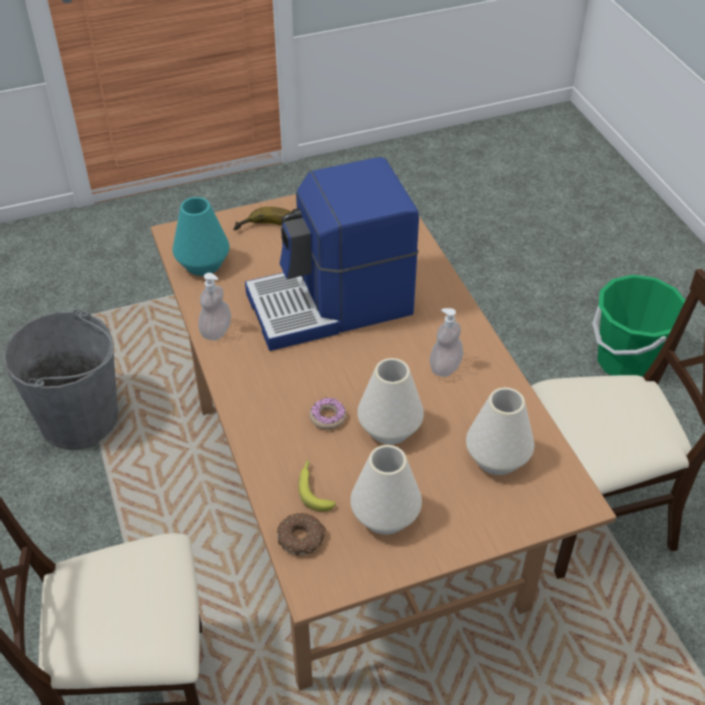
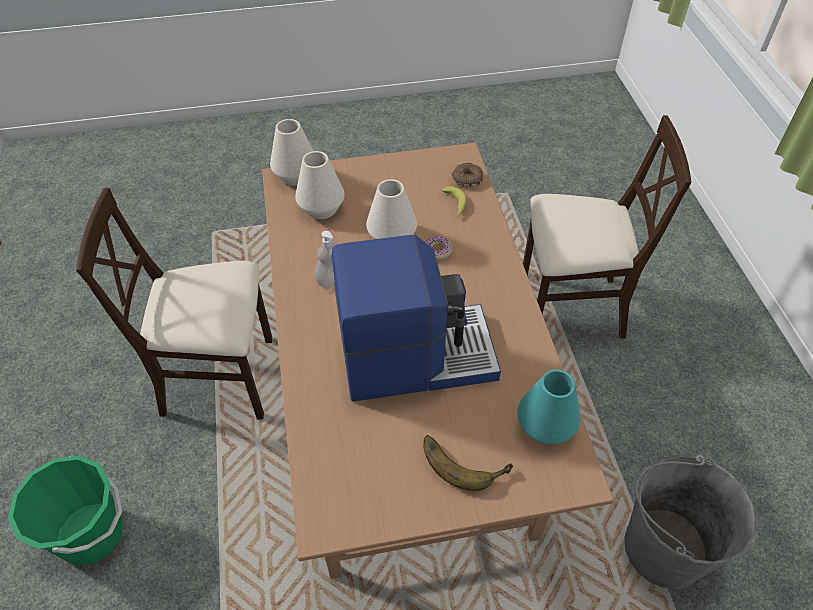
camera: 170 degrees left, 5 degrees up
(216, 331) = (528, 340): soap dispenser -> none
(385, 516) = (410, 184): white vase -> white vase (295, 176)

